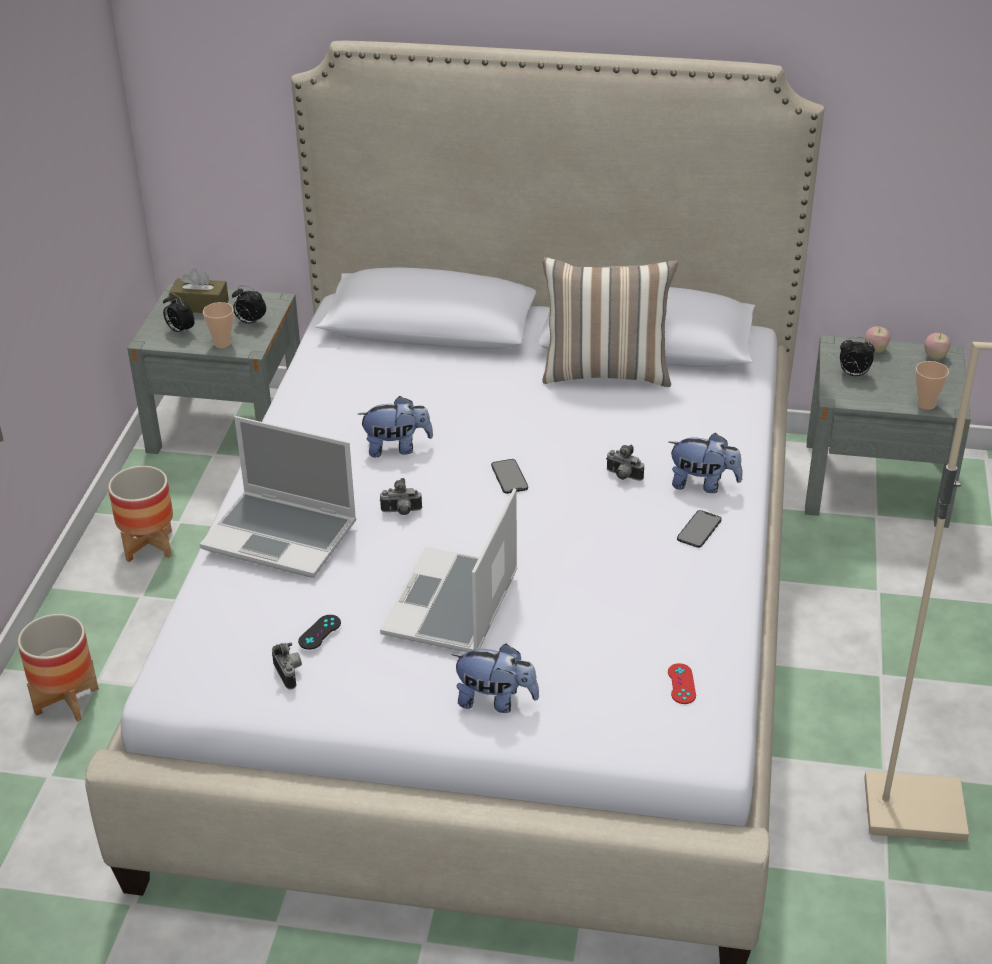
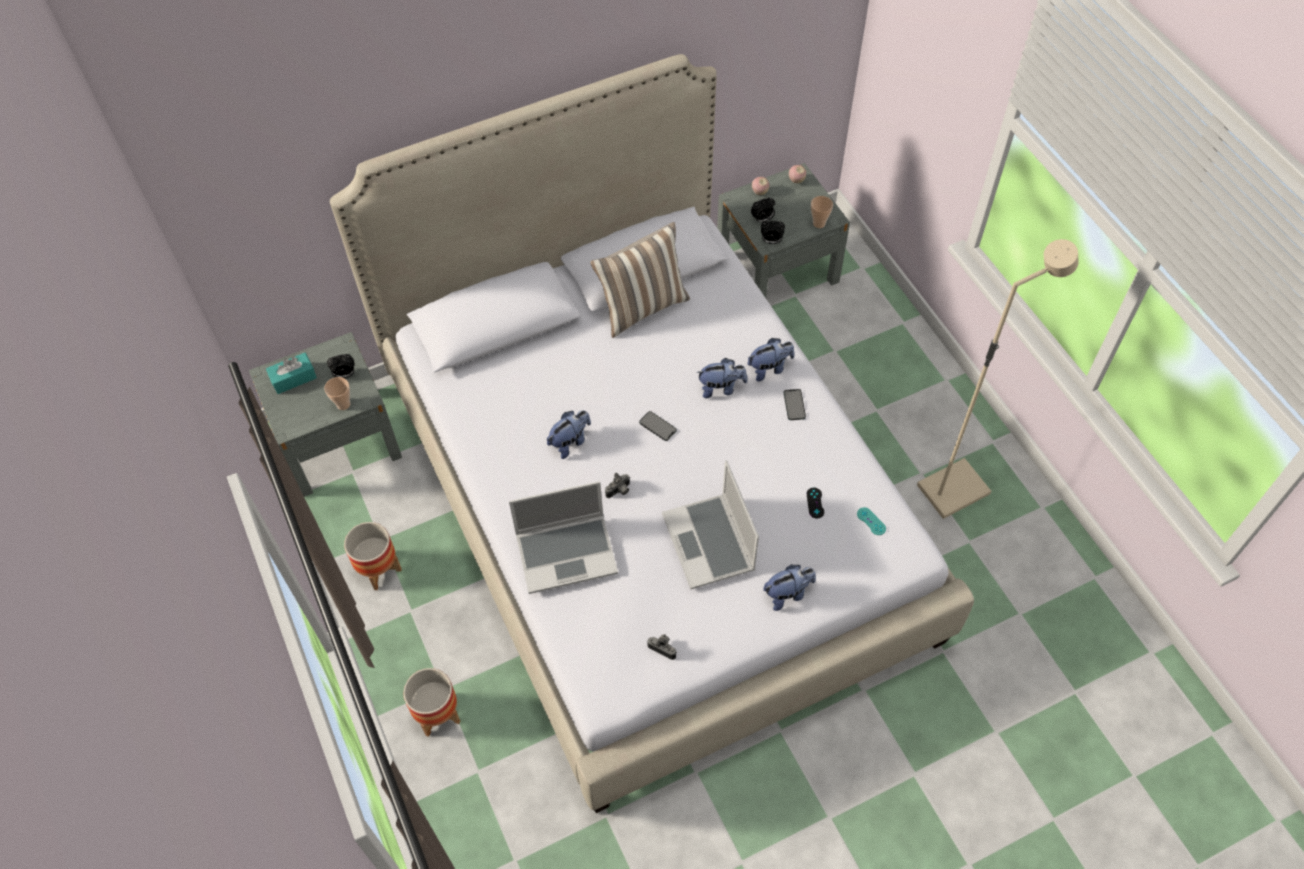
camera: 35 degrees left, 20 degrees up
(180, 330) = (301, 409): alarm clock -> alarm clock (771, 241)
(200, 305) = (293, 378): brown tissue box -> turquoise tissue box
(319, 632) = (655, 610): black game controller -> black game controller (815, 503)
(623, 476) = (721, 388): camera -> plush toy
(681, 684) = (871, 521): red game controller -> turquoise game controller

